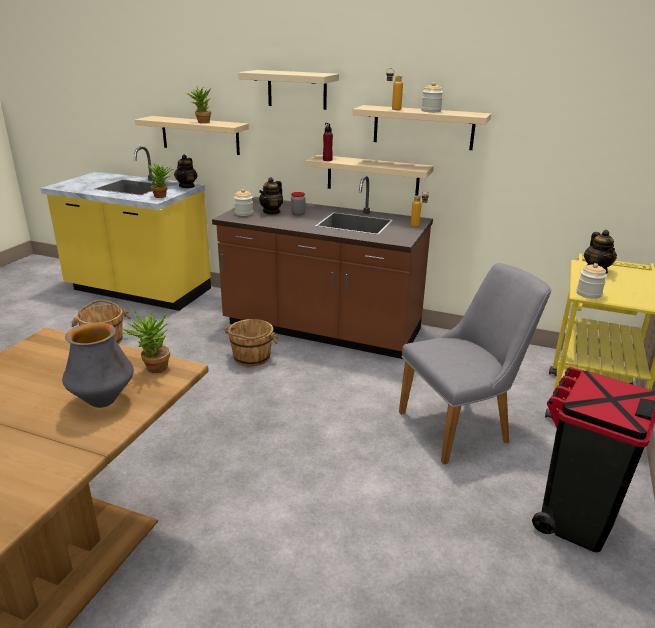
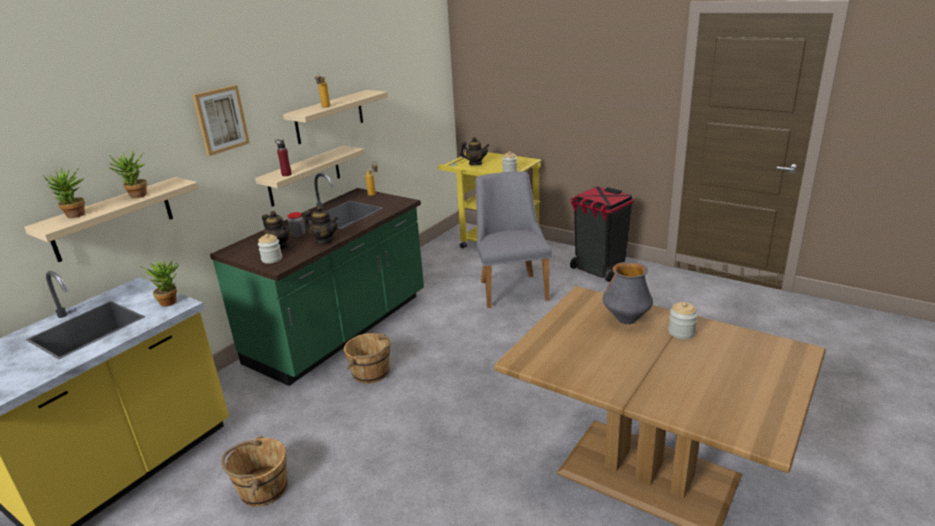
camera: 75 degrees left, 0 degrees up
(153, 369) = (582, 304): potted plant -> potted plant (75, 216)
(187, 186) = (135, 287): teapot -> teapot (324, 240)
(297, 89) = (220, 119): beige shelf -> picture
(322, 329) = (340, 329): brown counter -> green counter
(431, 111) = (344, 100): jar -> jar (681, 332)

